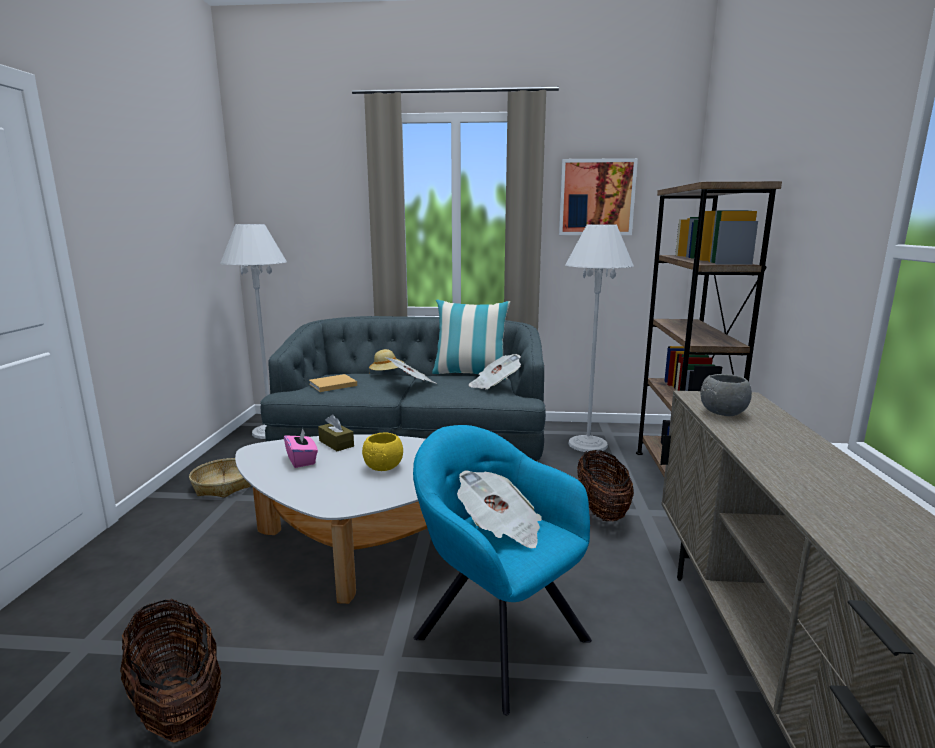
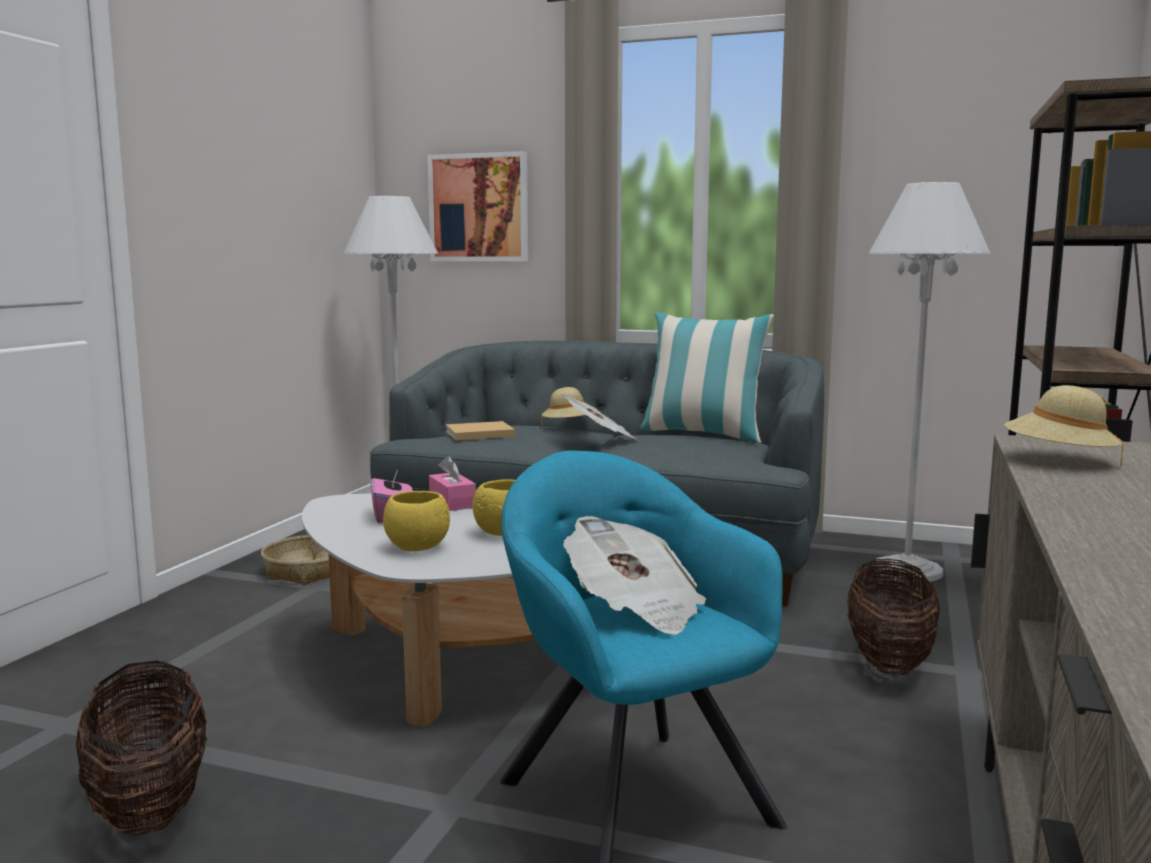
camera: 15 degrees right, 5 degrees down
(331, 487) = (417, 547): none -> yellow bowl
(336, 443) = (452, 502): brown tissue box -> pink tissue box
(494, 385) = (731, 447): newspaper -> none
(596, 197) = (940, 146): picture -> picture (479, 208)
(723, 413) = (1059, 460): grey bowl -> beige hat

